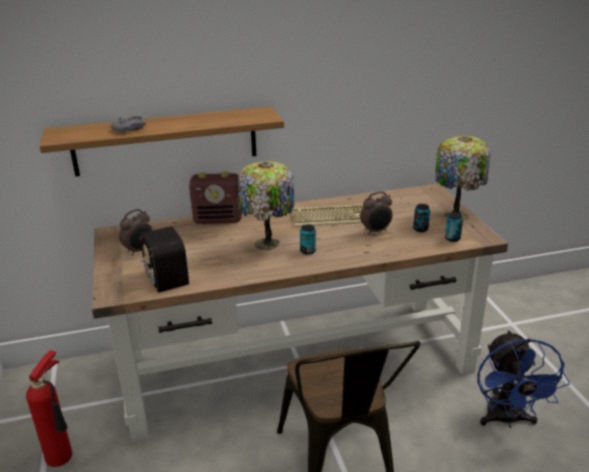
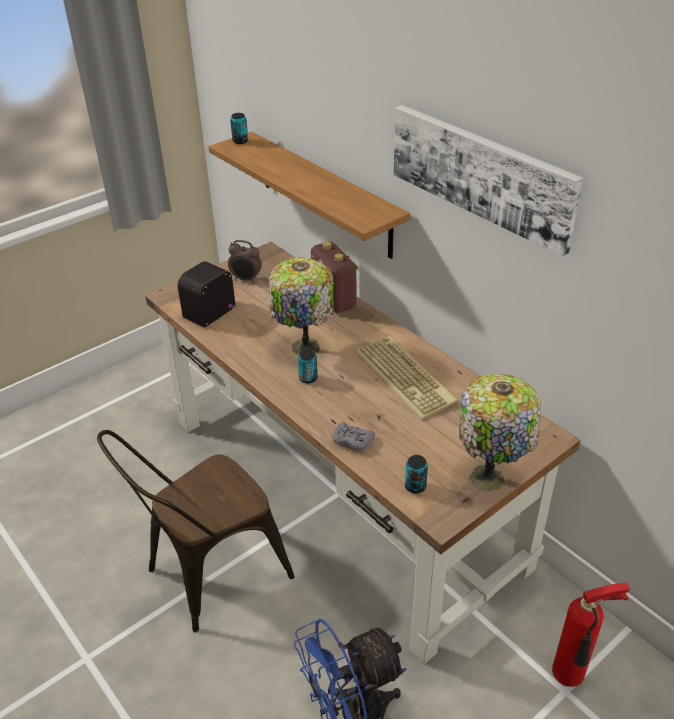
camera: 65 degrees right, 10 degrees up
(62, 455) = (151, 393): fire extinguisher -> fire extinguisher (571, 675)
(130, 129) = (274, 166): grey game controller -> grey game controller (352, 441)
(337, 42) = (481, 174): none -> picture
(376, 231) = (388, 416): alarm clock -> none
(420, 229) = (420, 452): can -> can (240, 141)

